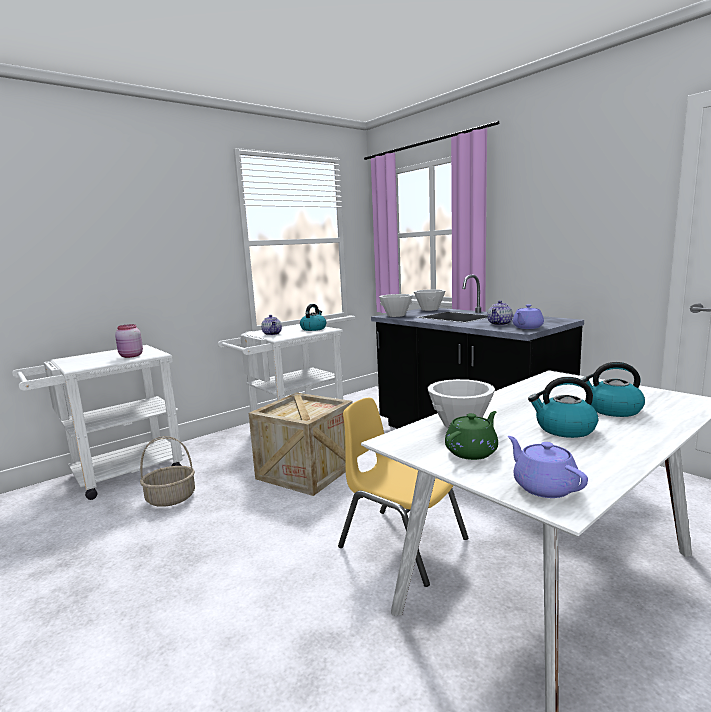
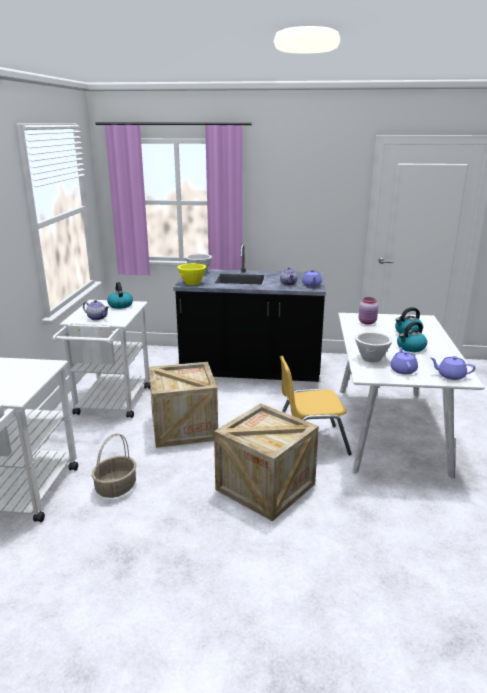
camera: 45 degrees left, 10 degrees up
(131, 356) = (30, 372): pink jar -> pink jar (367, 322)
(268, 567) = (265, 487): none -> crate
(396, 315) = (192, 283): white bowl -> yellow bowl
(472, 452) = (403, 370): green teapot -> purple teapot

